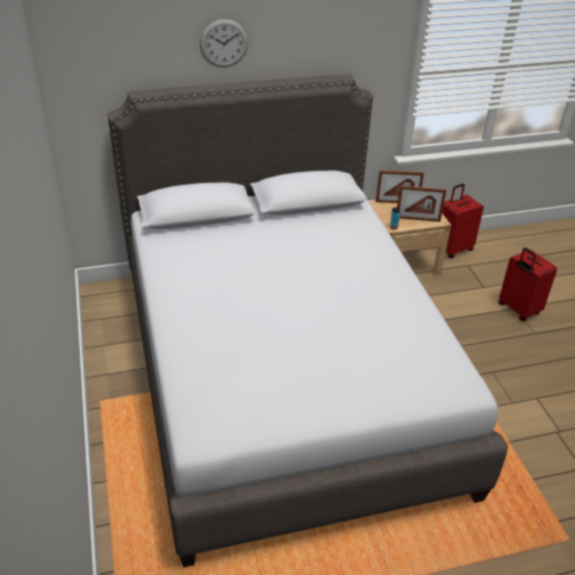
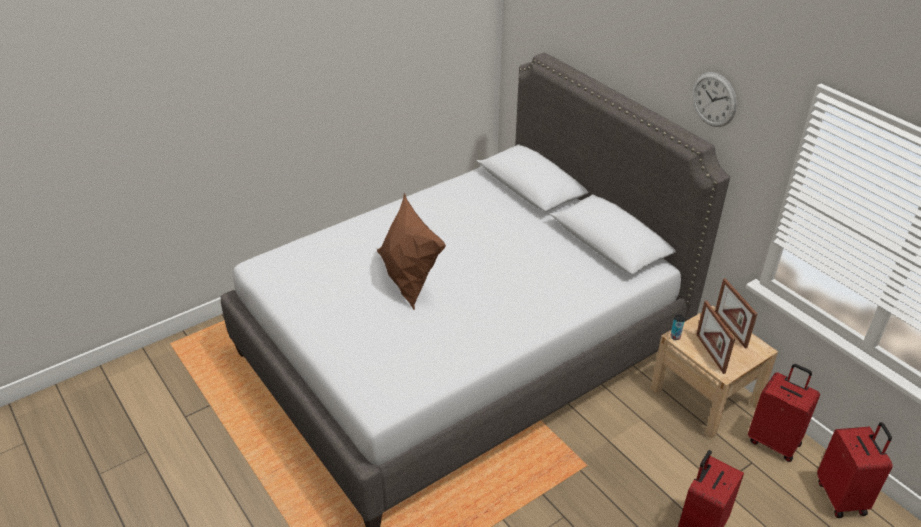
camera: 70 degrees right, 0 degrees up
(224, 43) = (618, 48): wall clock -> wall clock (714, 99)
(298, 327) = (409, 283): none -> brown pillow
(506, 242) = (842, 497): none -> red suitcase

